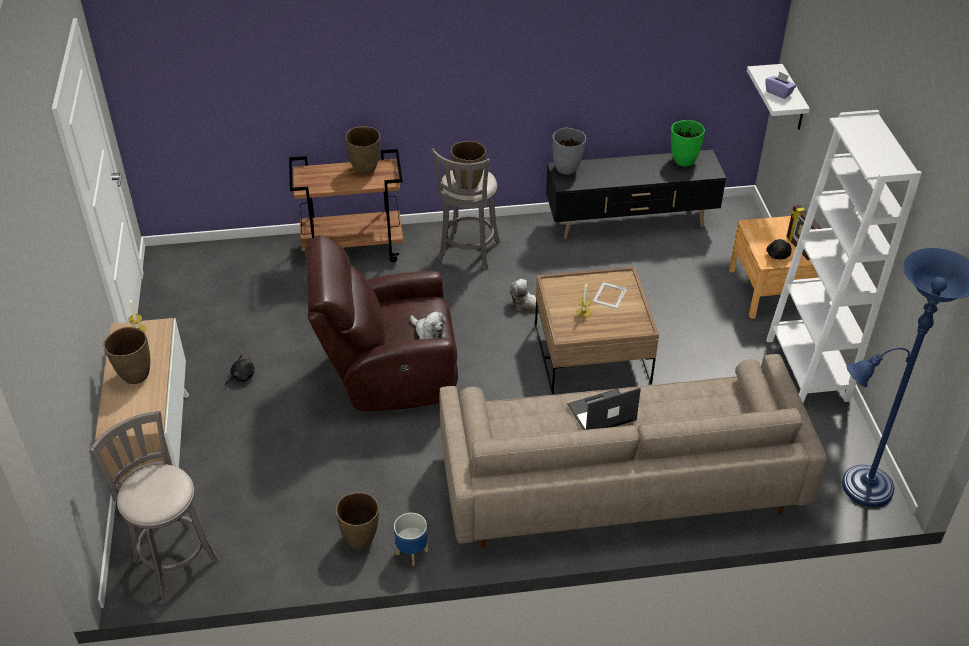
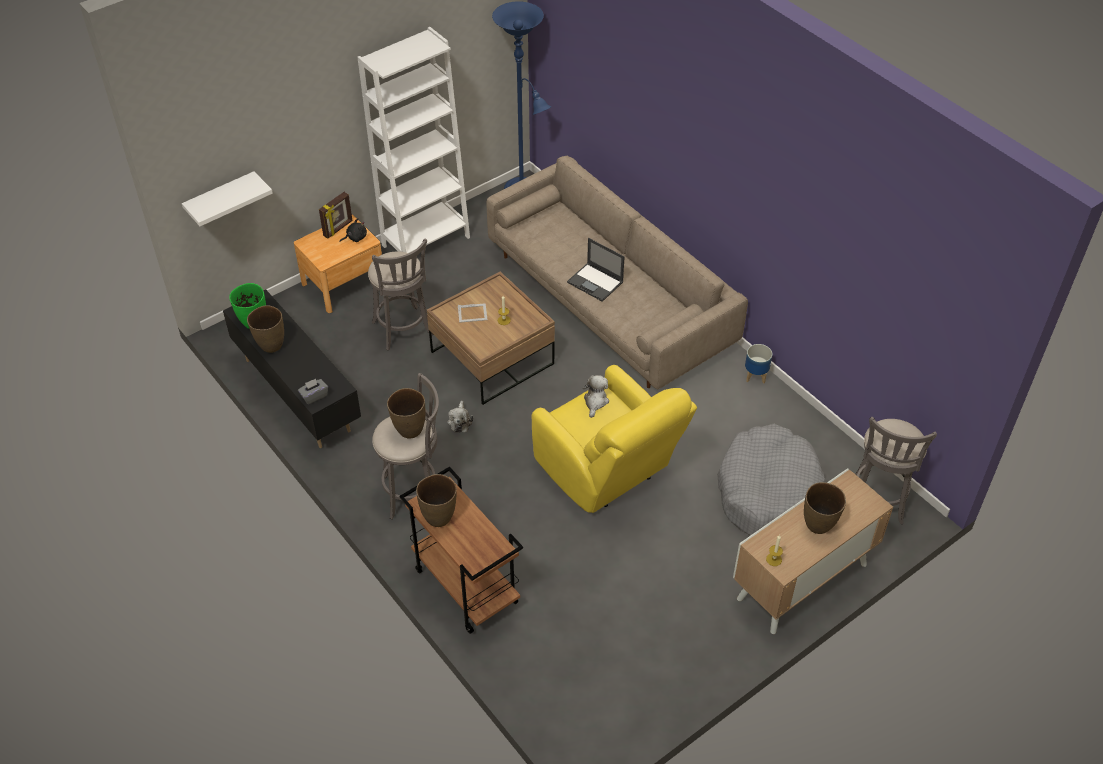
camera: 120 degrees left, 5 degrees up
(241, 377) = (688, 571): black plush toy -> none
(266, 476) = (767, 491): none -> grey dog bed
(360, 538) = (769, 408): brown vase -> brown vase (271, 345)
(387, 373) = (607, 472): brown armchair -> yellow armchair
(567, 169) = (314, 396): grey vase -> grey tissue box
(672, 308) = (403, 331): none -> grey stool
(779, 92) = (238, 192): purple tissue box -> none

